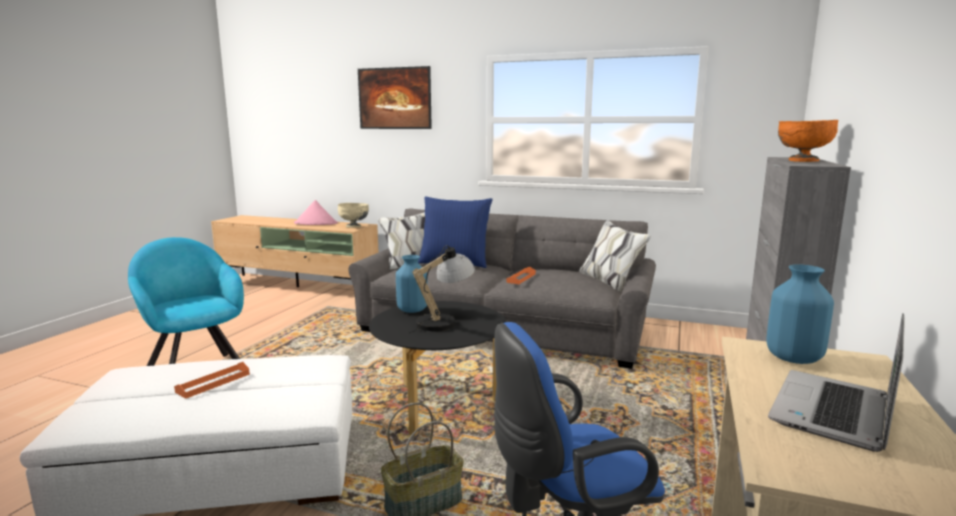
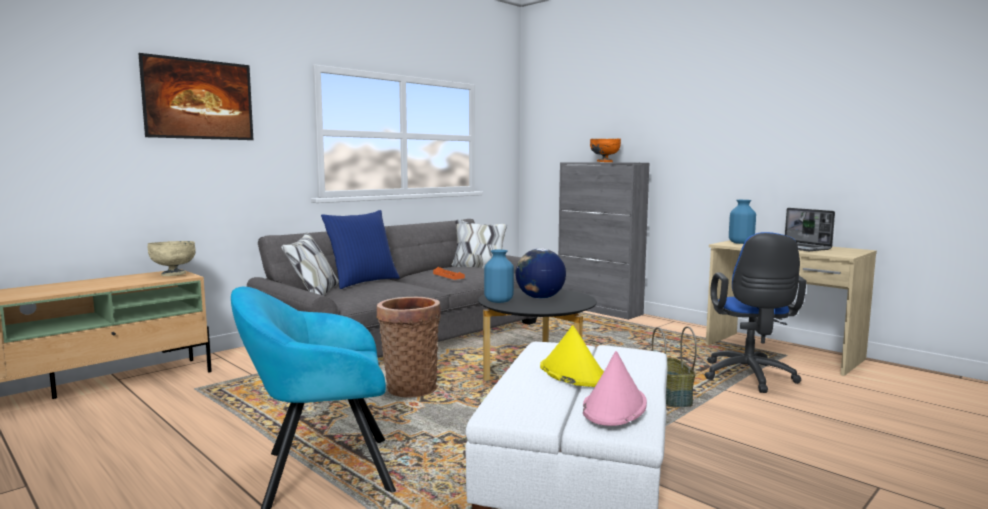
camera: 65 degrees left, 5 degrees down
(213, 383) = (573, 374): orange tray -> yellow hat
(316, 223) = (93, 283): pink hat -> pink hat (614, 407)
(366, 361) = (410, 388): none -> basket
(444, 322) = (539, 298): table lamp -> globe

